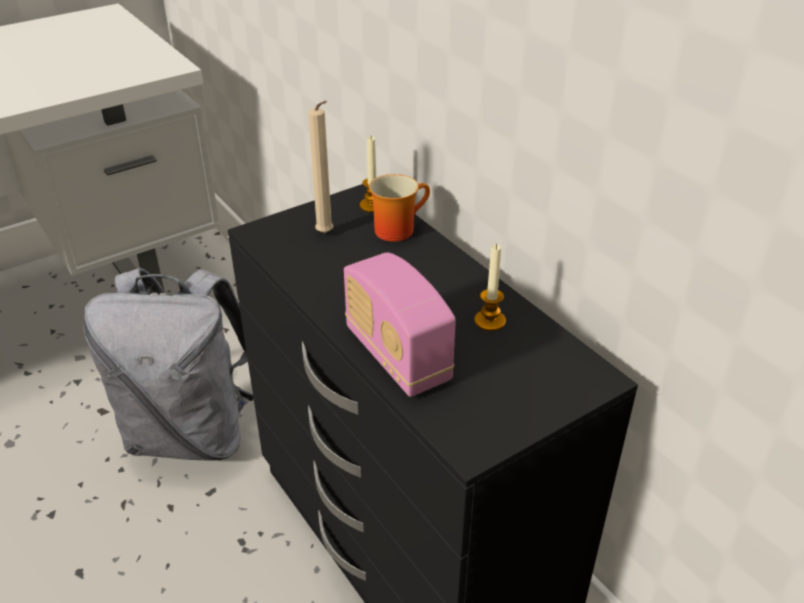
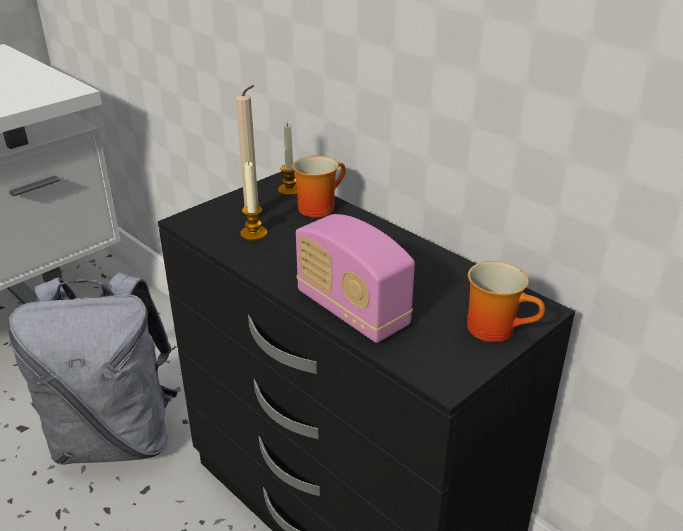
camera: 10 degrees left, 5 degrees down
(489, 321) = (427, 273): candle -> candle (253, 234)
(544, 395) = (497, 328): none -> mug

